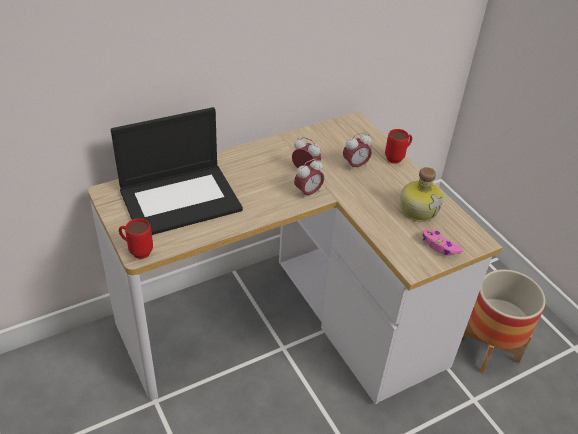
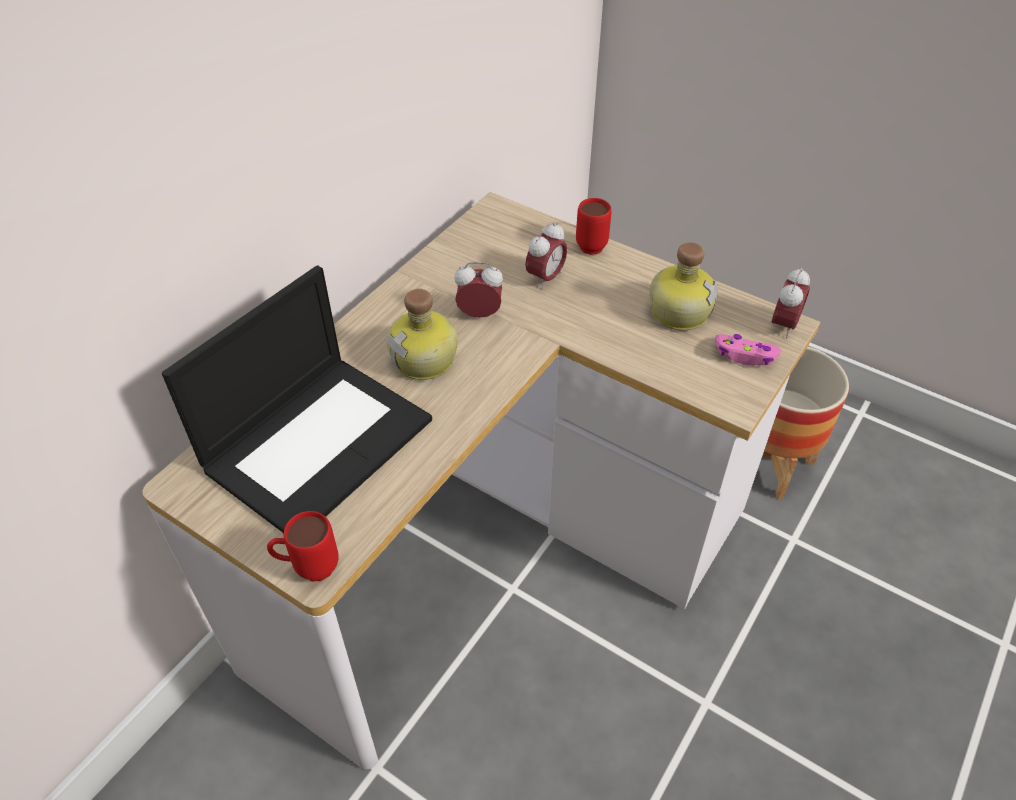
camera: 25 degrees left, 5 degrees up
(261, 182) = (426, 360): none -> bottle
(308, 193) = (509, 349): alarm clock -> alarm clock (783, 325)

